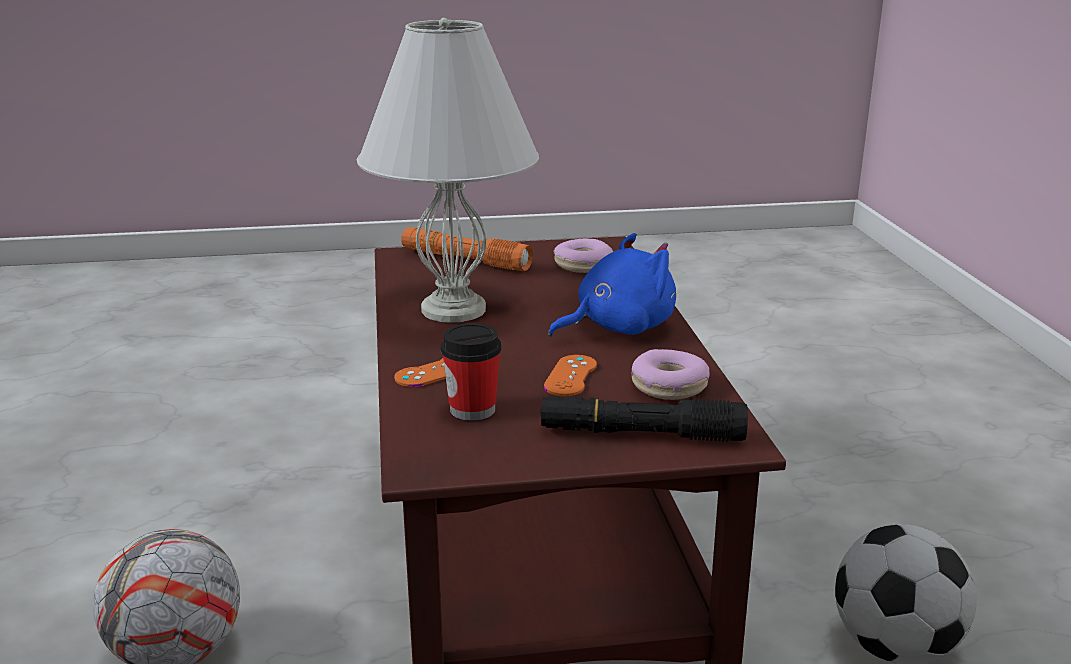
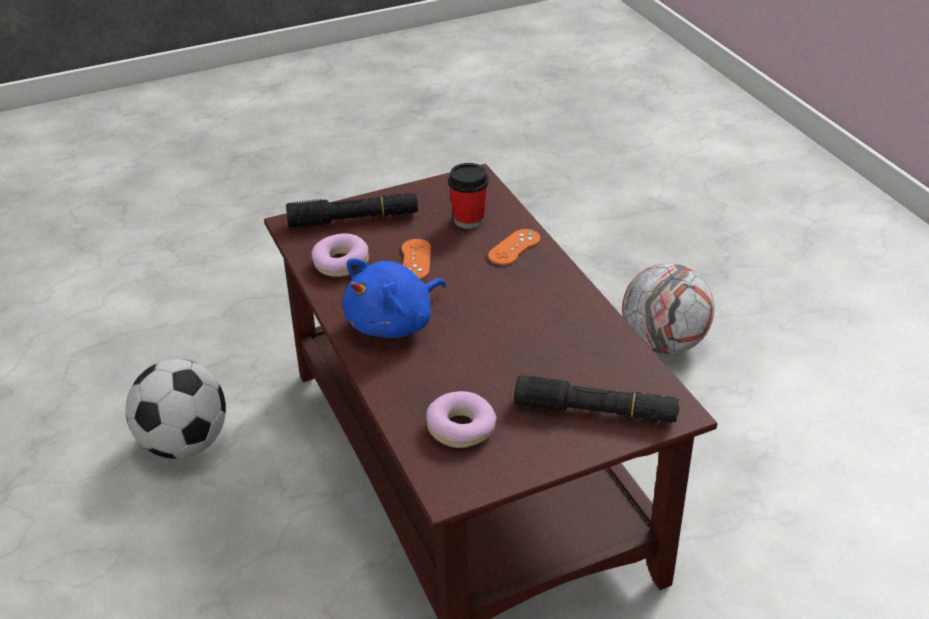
camera: 165 degrees right, 15 degrees up
(455, 309) = (548, 322): white table lamp -> none
(464, 260) = (595, 411): orange flashlight -> black flashlight

